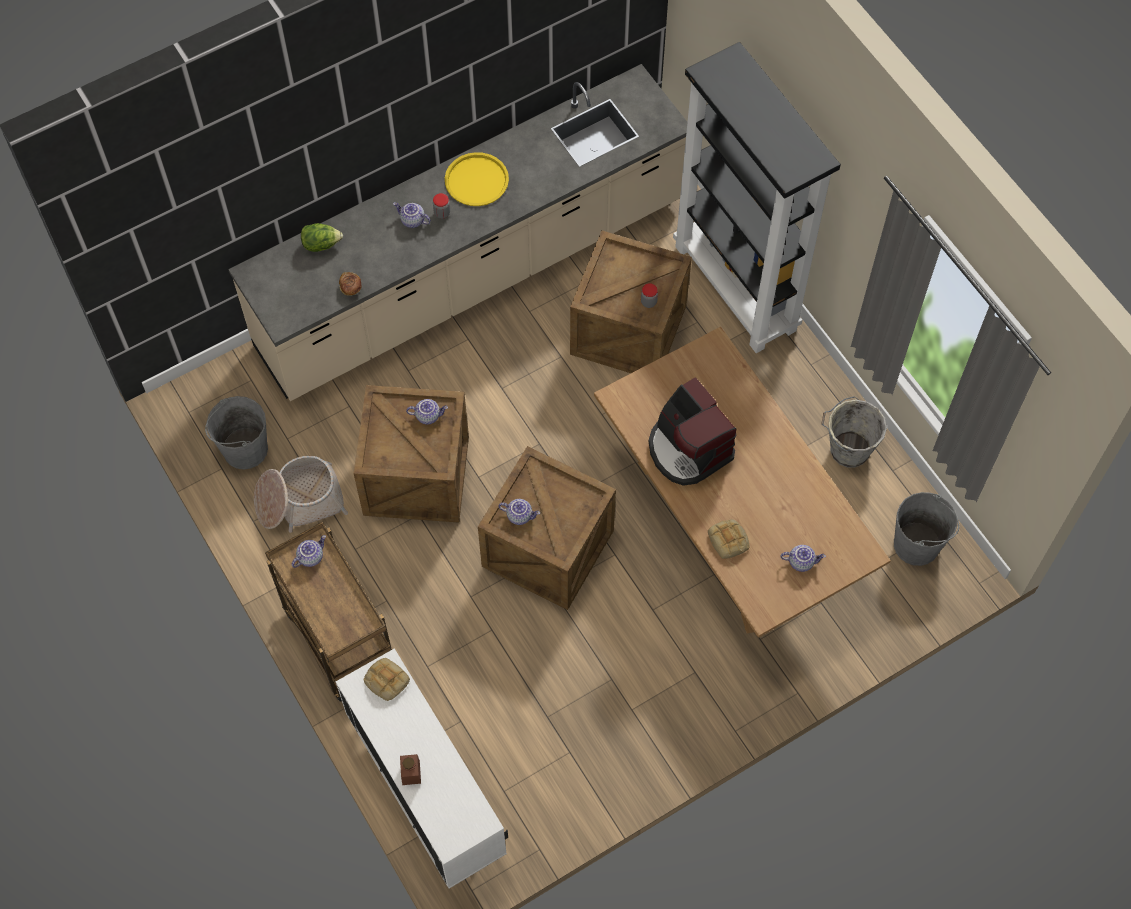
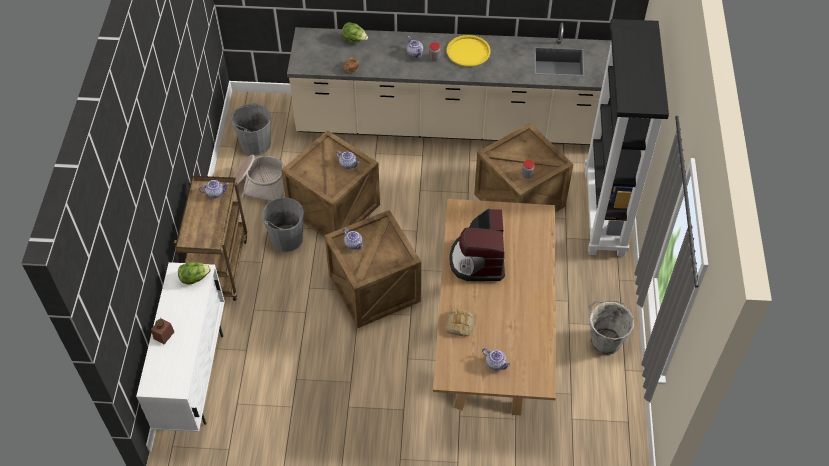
camera: 35 degrees right, 10 degrees down
(385, 680) = (195, 278): bread -> lettuce
(917, 544) = (606, 423): grey bucket -> grey bucket (287, 239)

